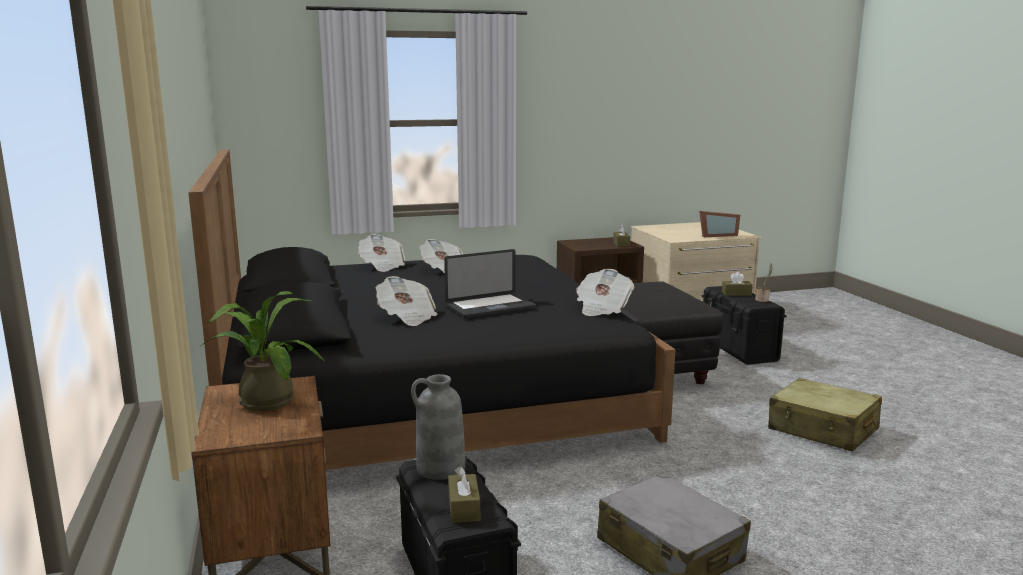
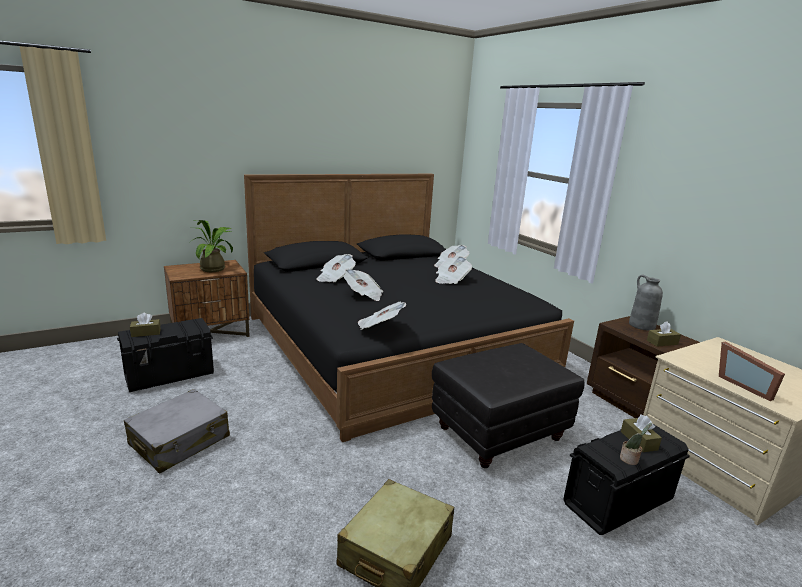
camera: 75 degrees right, 5 degrees up
(440, 469) = (190, 325): grey vase -> grey vase (641, 325)
(490, 307) = (363, 295): laptop -> newspaper

